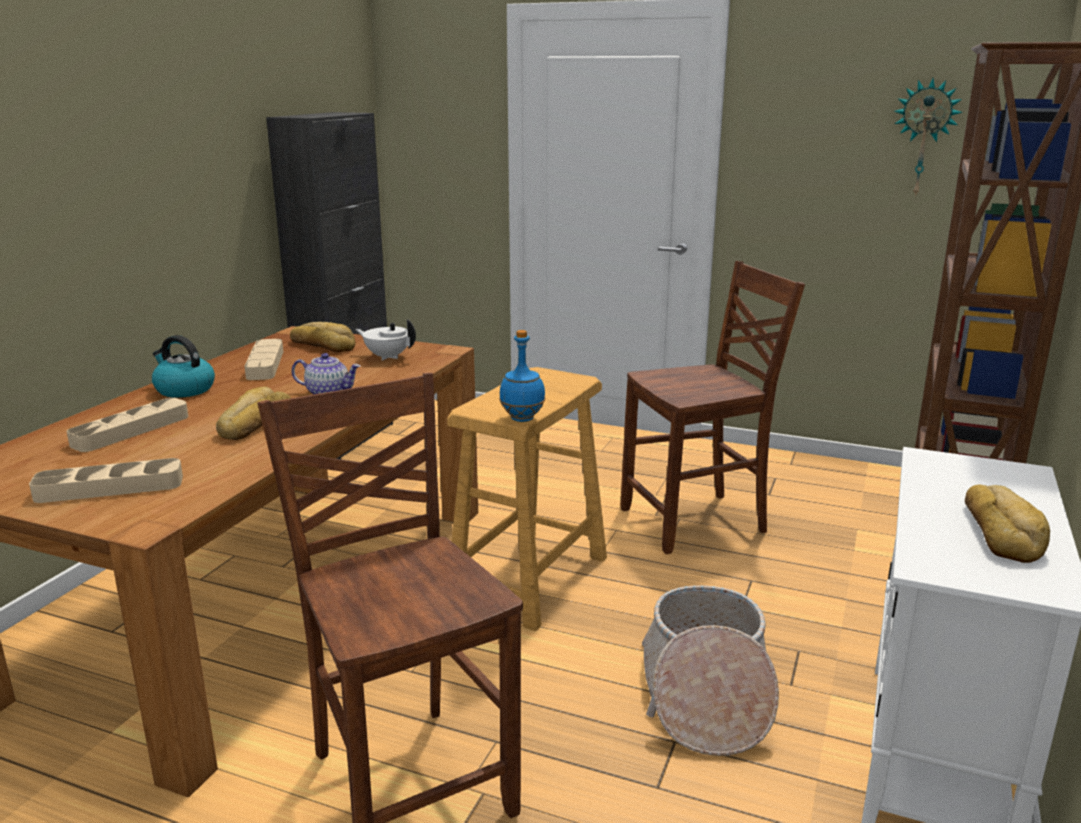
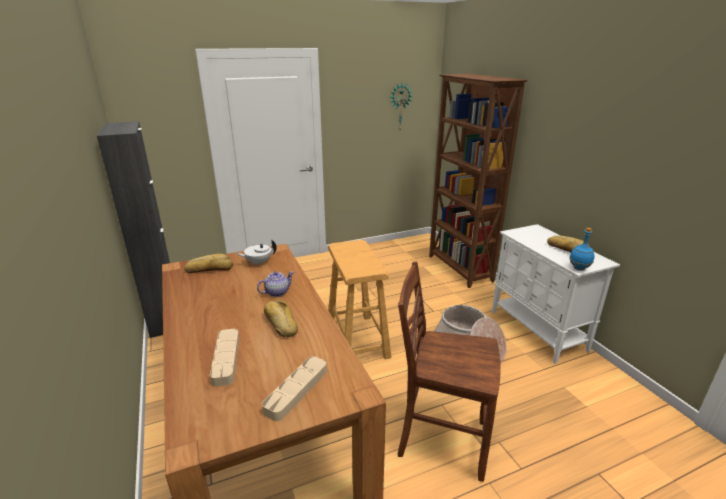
camera: 45 degrees left, 5 degrees up
(184, 389) = (195, 324): kettle -> none
(265, 364) = (204, 291): beige tray -> none
(522, 418) = (379, 268): blue bottle -> blue bottle (578, 268)
(697, 522) = (376, 287): brown chair -> none

